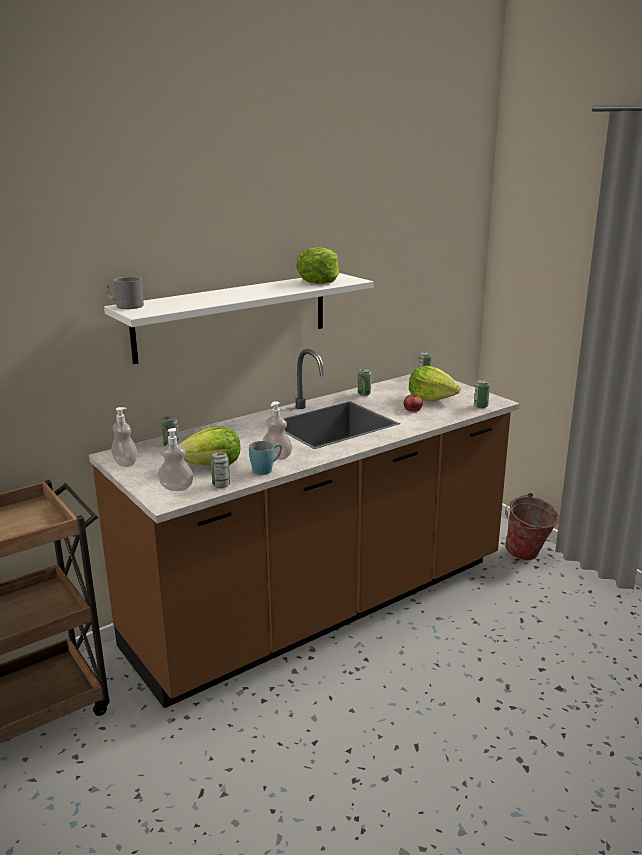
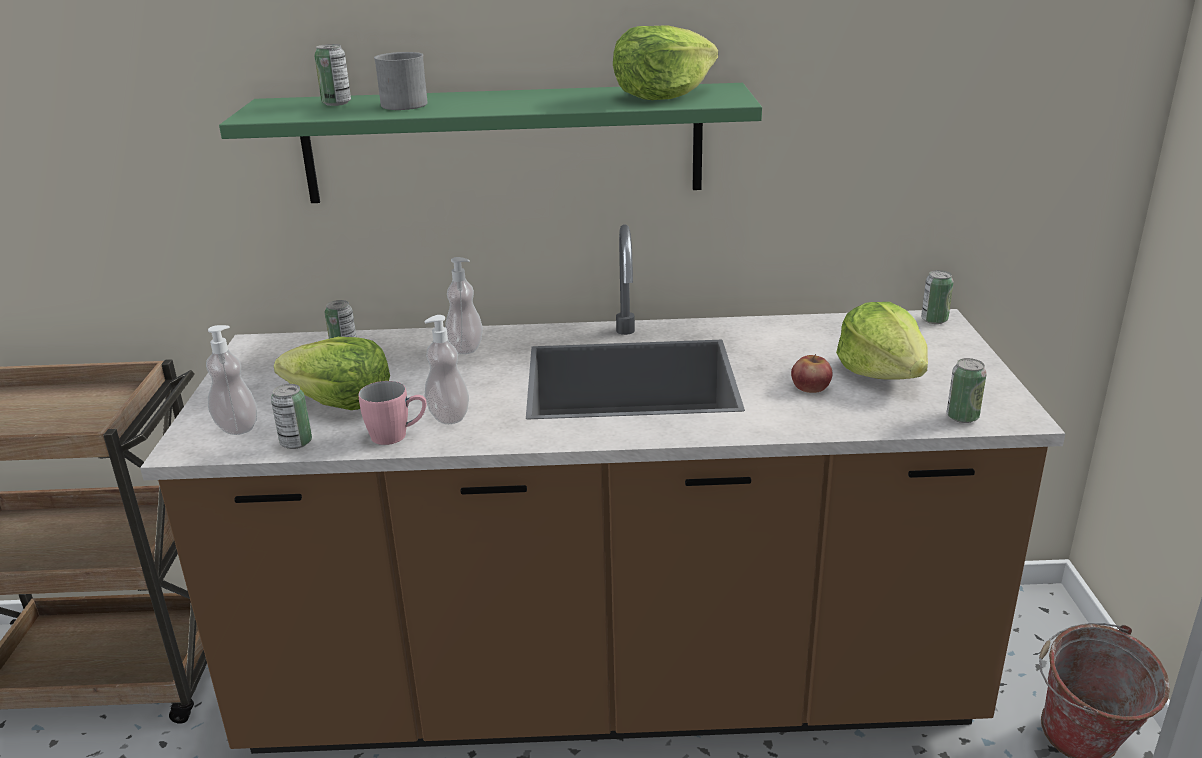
camera: 35 degrees right, 5 degrees up
(125, 306) = (274, 102): grey mug -> grey mug (399, 104)
(125, 463) = (249, 362): soap dispenser -> soap dispenser (465, 348)
(233, 316) = (503, 144): white shelf -> green shelf
(266, 469) = (397, 436): blue mug -> pink mug
(364, 394) = (766, 331): can -> can (336, 103)

